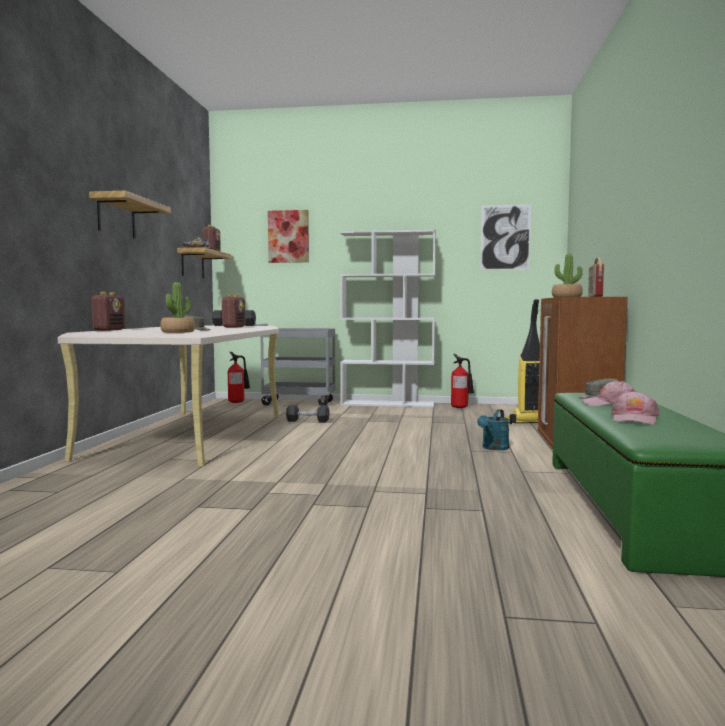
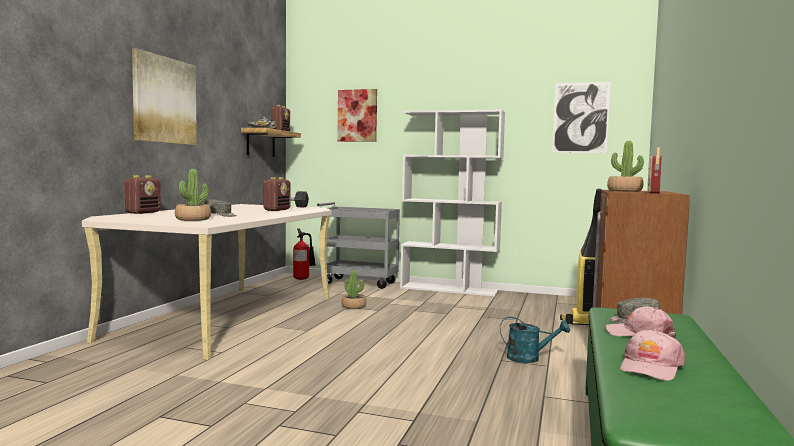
camera: 10 degrees right, 0 degrees up
(116, 217) = (164, 100): shelf -> picture
(308, 421) = (353, 306): grey dumbbell -> potted plant
(461, 407) = (524, 298): fire extinguisher -> none
(494, 448) = (529, 358): turquoise watering can -> turquoise watering can turned 120 degrees counterclockwise

